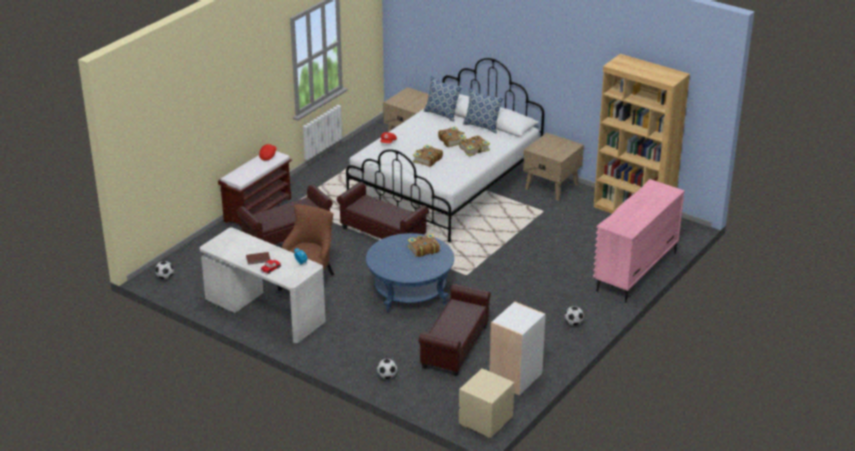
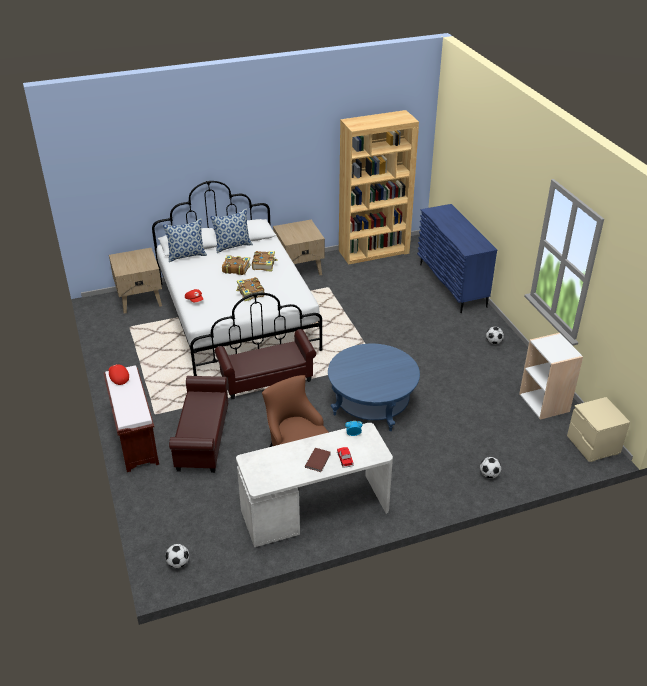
camera: 55 degrees left, 5 degrees up
(423, 249) = (369, 359): book -> none
(455, 347) = (476, 415): brown ottoman -> none
(635, 271) = (451, 285): pink dresser -> blue dresser

